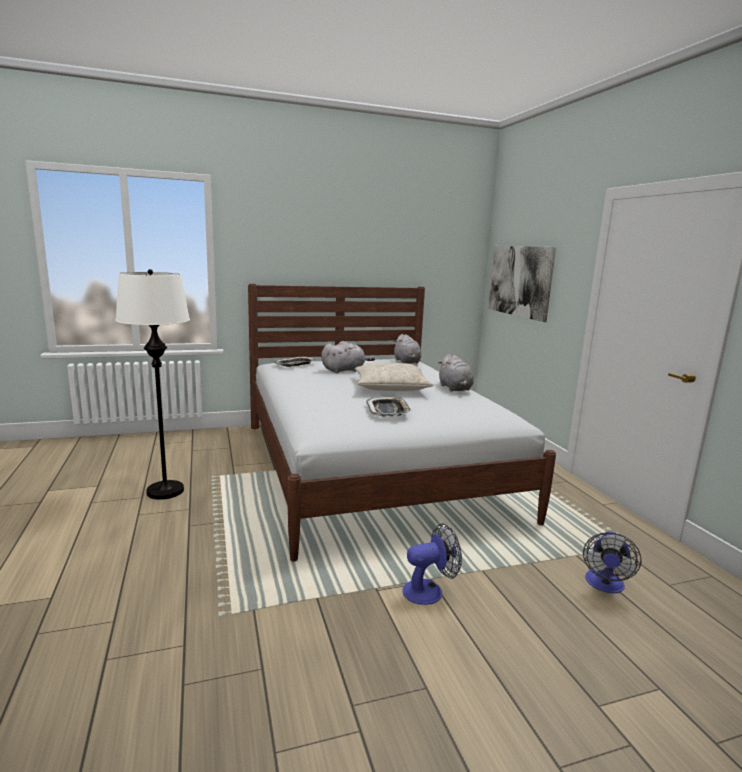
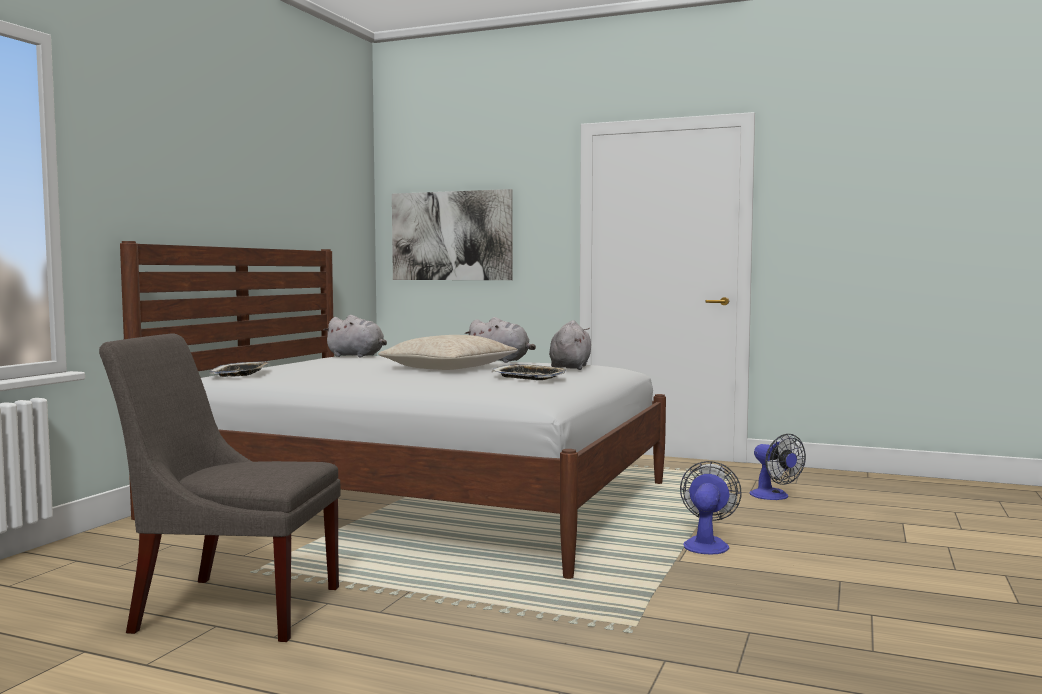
camera: 50 degrees left, 10 degrees down
(165, 491) = (231, 607): white floor lamp -> grey chair
(345, 370) = (334, 367): grey plush toy -> grey plush toy (570, 367)

